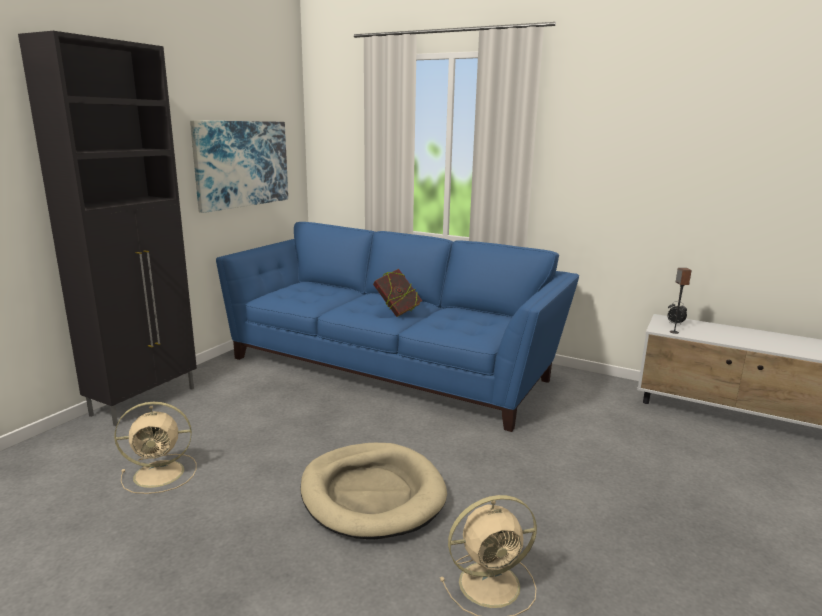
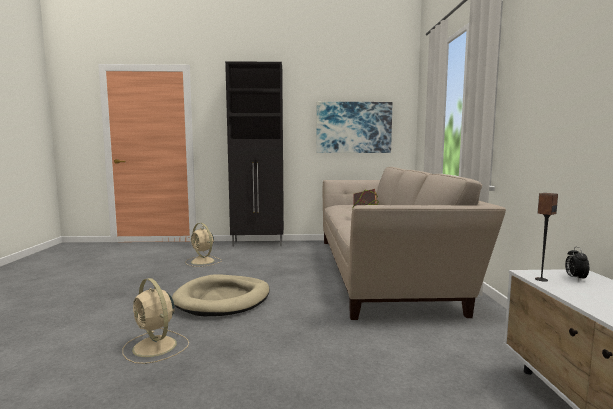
camera: 60 degrees right, 10 degrees down
(391, 366) = (382, 269): blue sofa -> beige sofa

